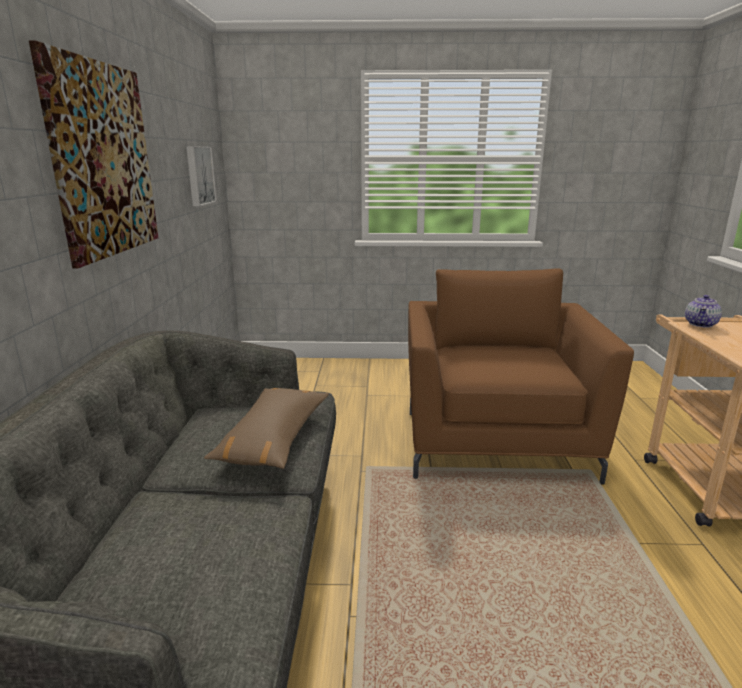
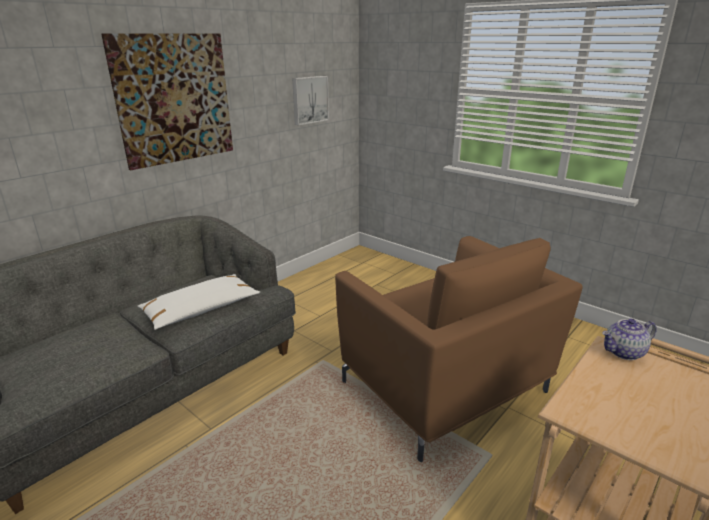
camera: 40 degrees right, 5 degrees up
(274, 438) = (201, 310): brown pillow -> white pillow
(496, 442) = (445, 389): brown armchair -> brown armchair turned 105 degrees clockwise

